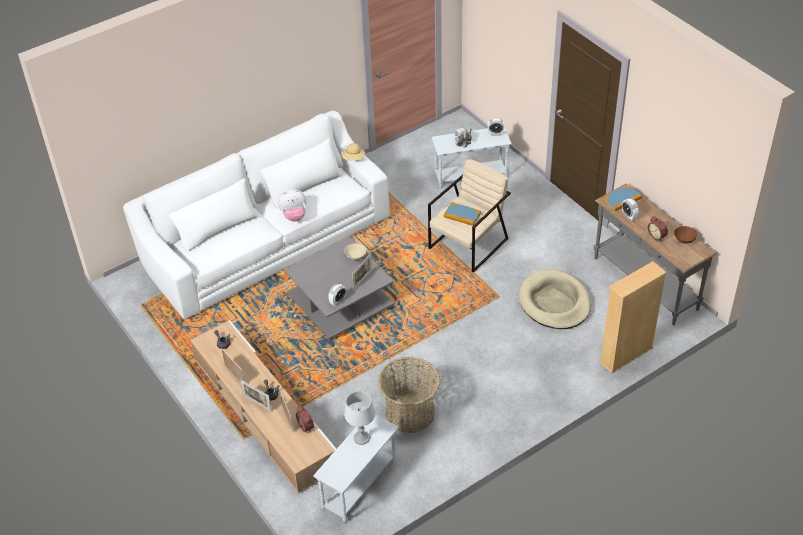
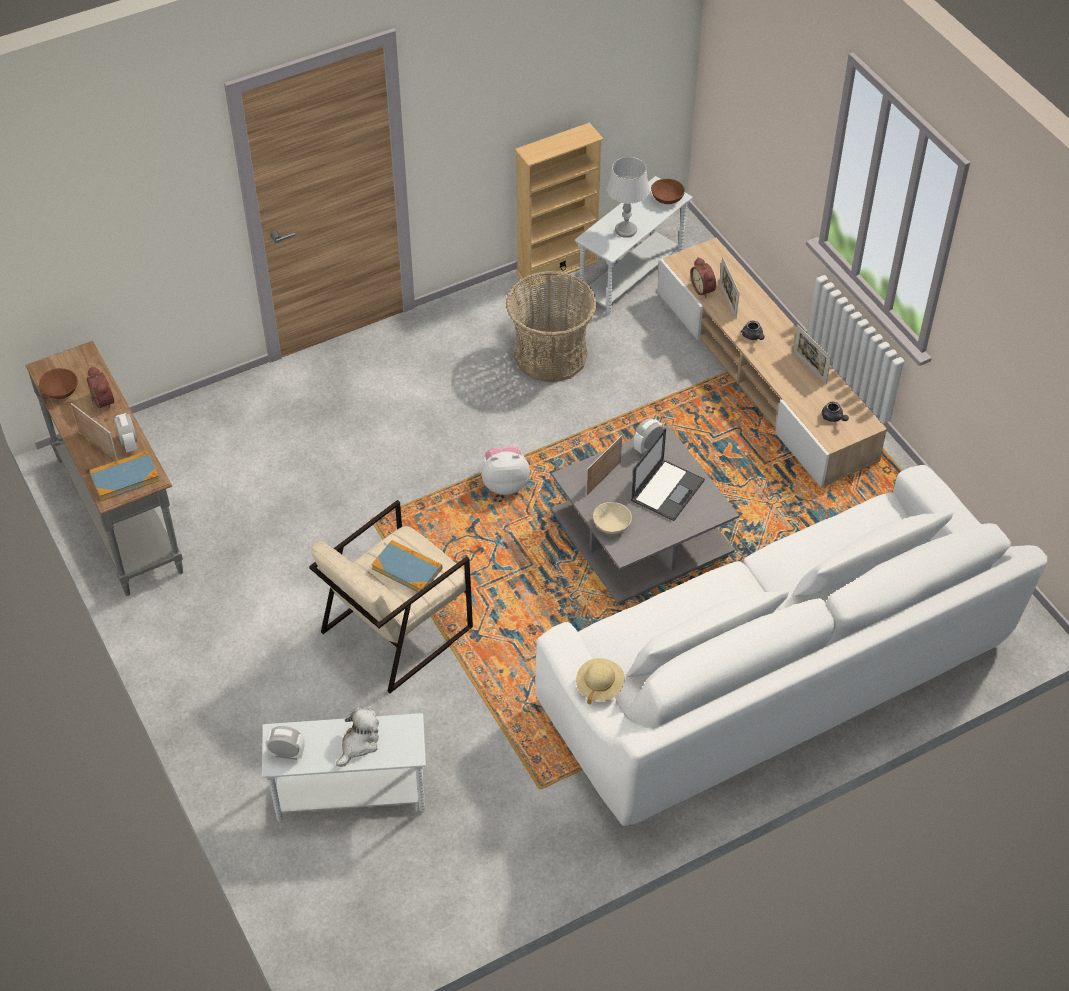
camera: 175 degrees left, 5 degrees up
(257, 403) = (772, 325): picture frame -> picture frame (98, 446)
(294, 216) = (722, 582): plush toy -> plush toy (505, 483)
(325, 278) = (667, 489): none -> laptop
(332, 470) = (667, 198): none -> brown bowl
(554, 302) = (283, 498): beige dog bed -> none
(626, 355) = (208, 403): beige bookcase -> beige bookcase (557, 267)

